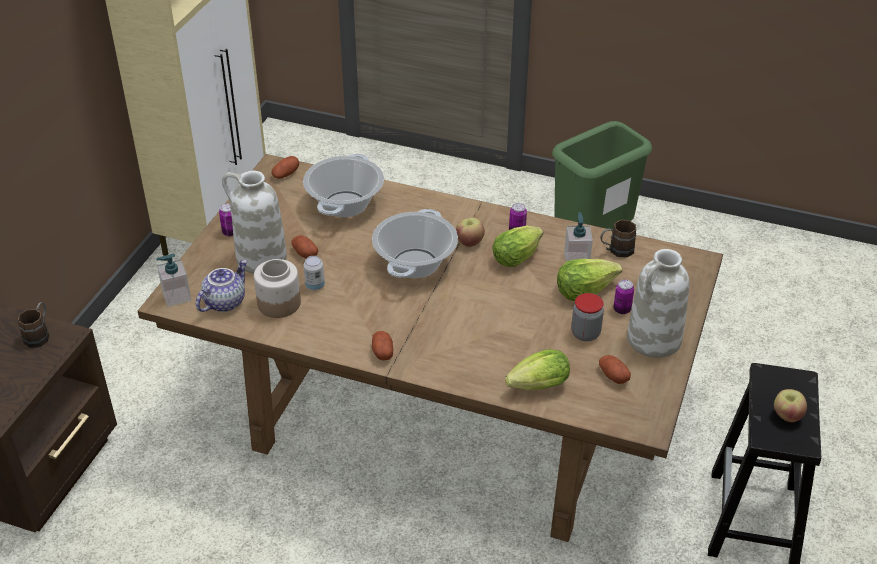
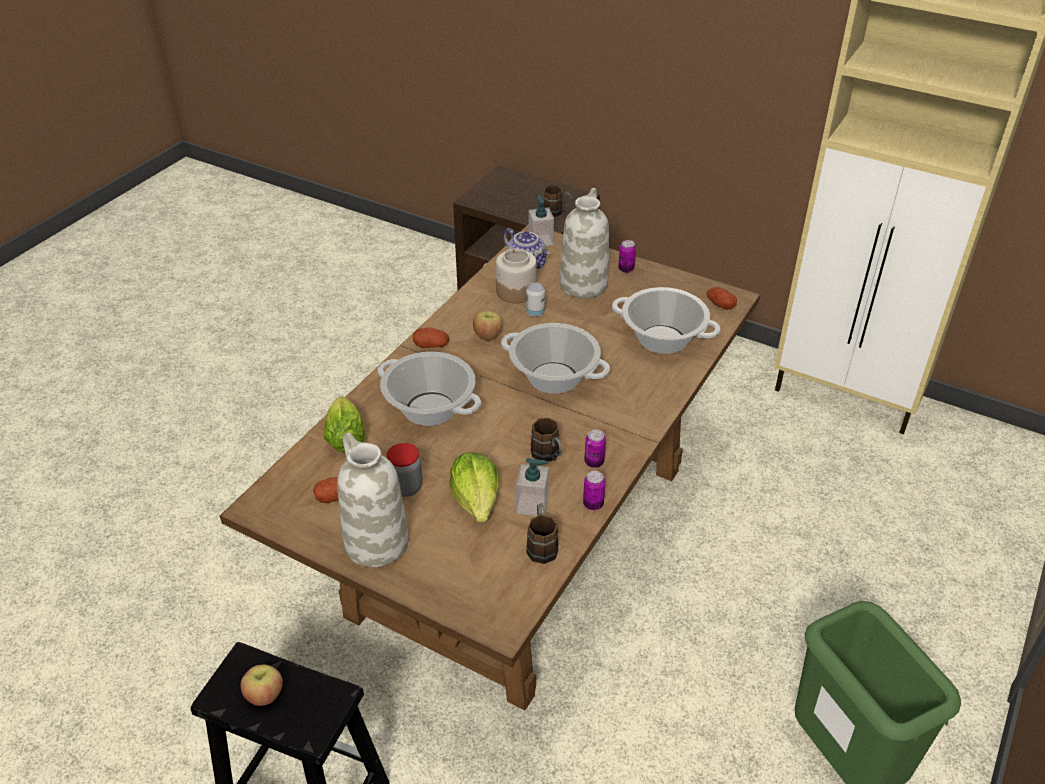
camera: 100 degrees right, 0 degrees up
(305, 253) = (585, 310): potato -> none
(469, 242) = (582, 421): apple -> apple (488, 336)
(481, 336) = (429, 409): none -> cooking pot
(518, 256) = (548, 456): lettuce -> brown mug
(622, 309) = (434, 526): can -> can (593, 504)

